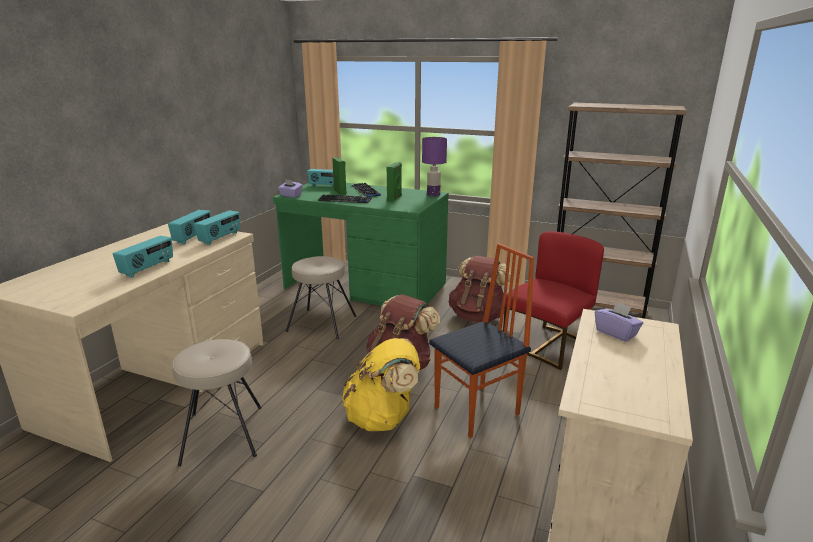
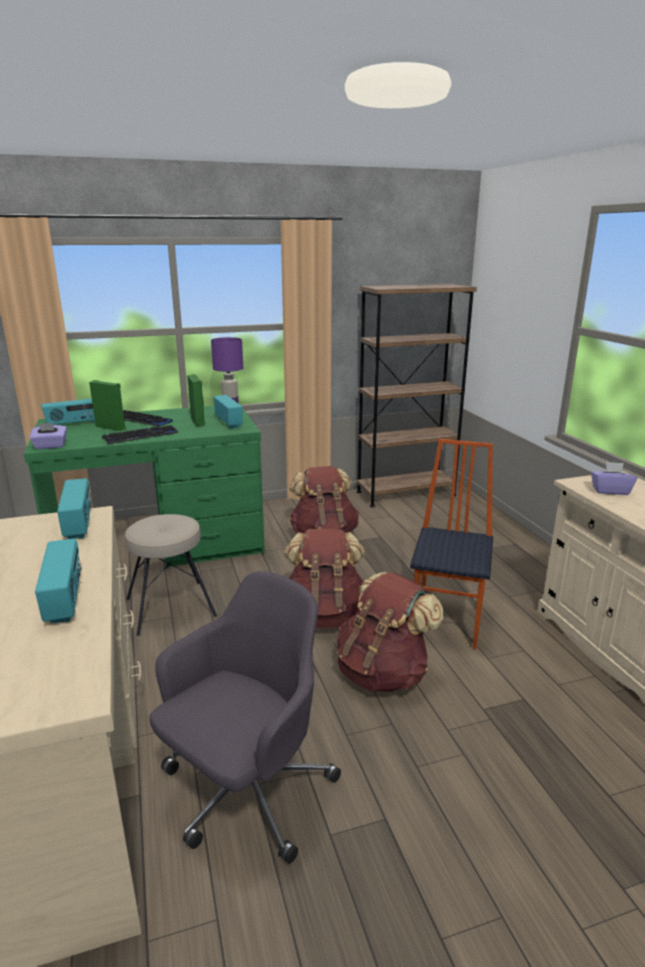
camera: 40 degrees left, 0 degrees up
(193, 237) = (31, 536): radio -> radio (229, 422)
(224, 434) = (246, 792): beige stool -> grey office chair
(383, 418) = (383, 673): yellow backpack -> brown backpack
(547, 345) = (415, 539): red chair -> none

